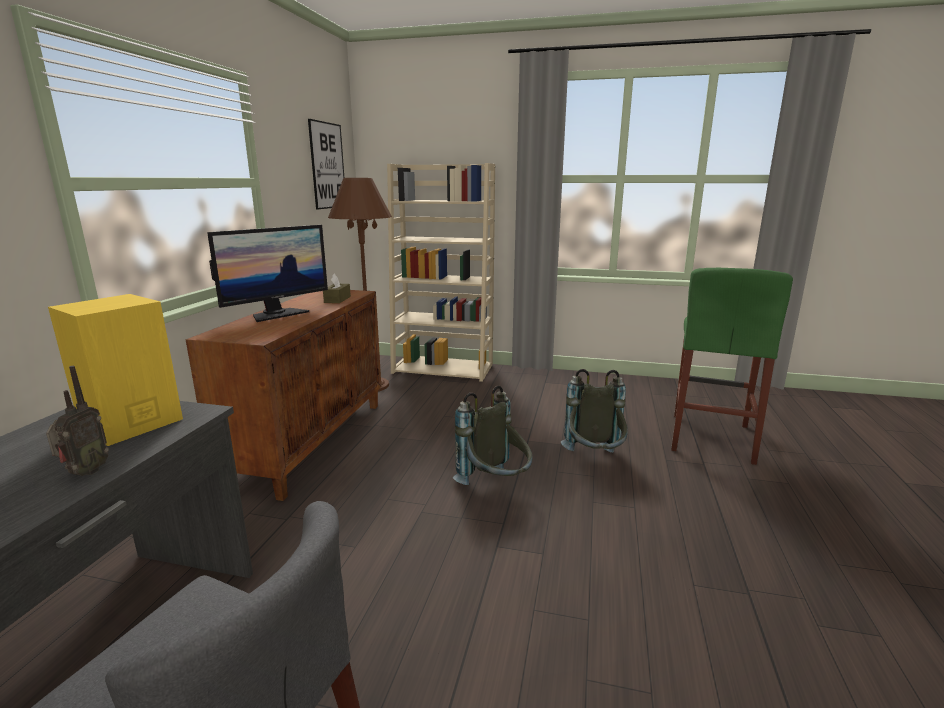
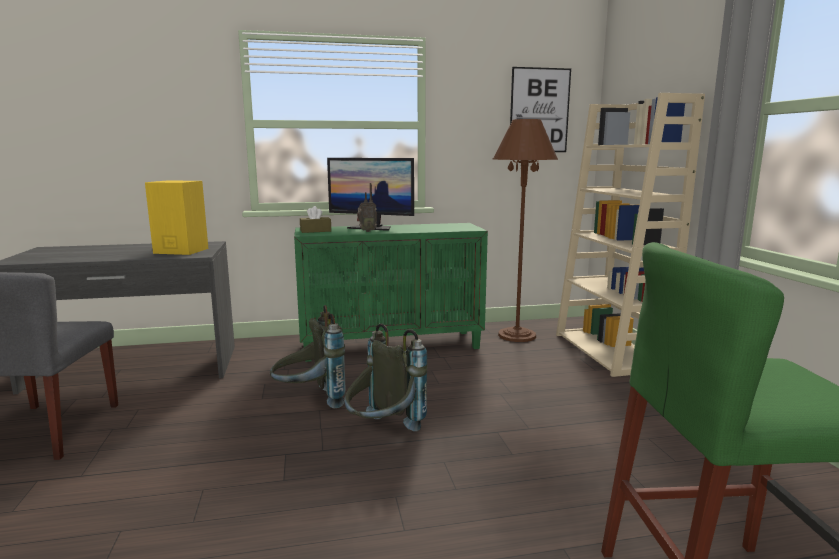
camera: 65 degrees right, 5 degrees down
(84, 473) = (122, 256): radio -> radio (366, 231)
(311, 441) = (392, 345): brown cabinet -> green cabinet
(337, 299) = (437, 229): brown tissue box -> brown tissue box (315, 231)
(594, 460) = (496, 483): grey backpack -> grey backpack (310, 401)

